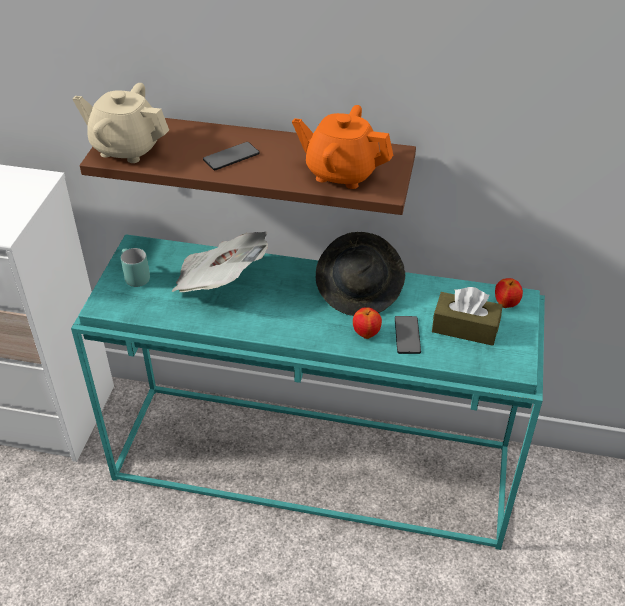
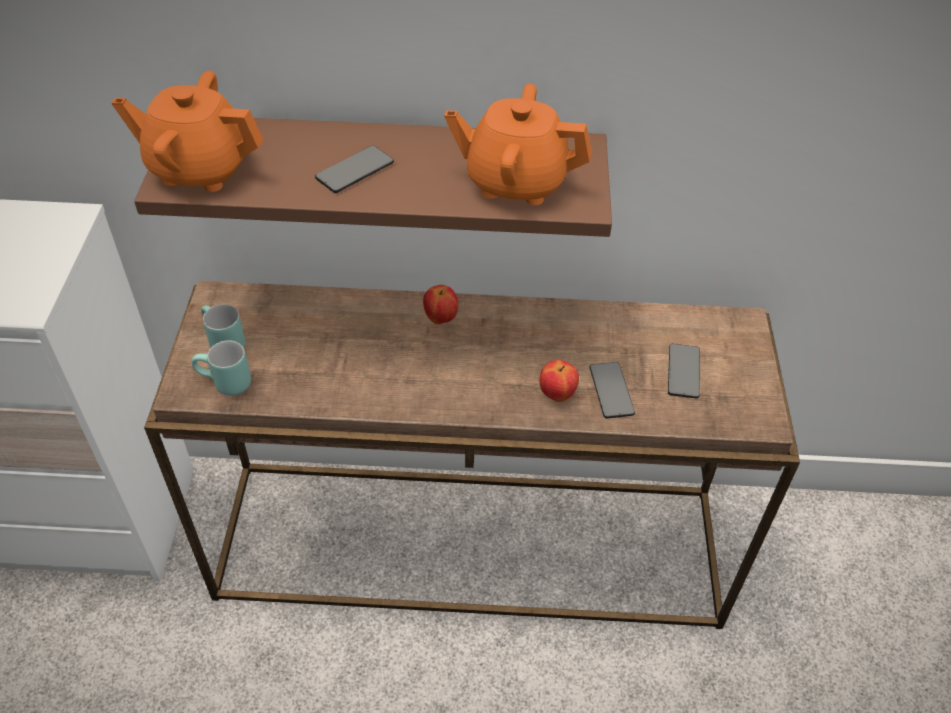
camera: 10 degrees left, 5 degrees up
(126, 148) = (199, 169): beige teapot -> orange teapot
(130, 304) = (224, 385): none -> turquoise mug
(220, 282) = (345, 338): newspaper -> none
(315, 462) = (473, 541): turquoise console table -> brown console table
(360, 290) = (535, 331): grey hat -> none
(465, 328) = (683, 372): brown tissue box -> phone
(506, 304) = (727, 332): apple -> apple (440, 318)

